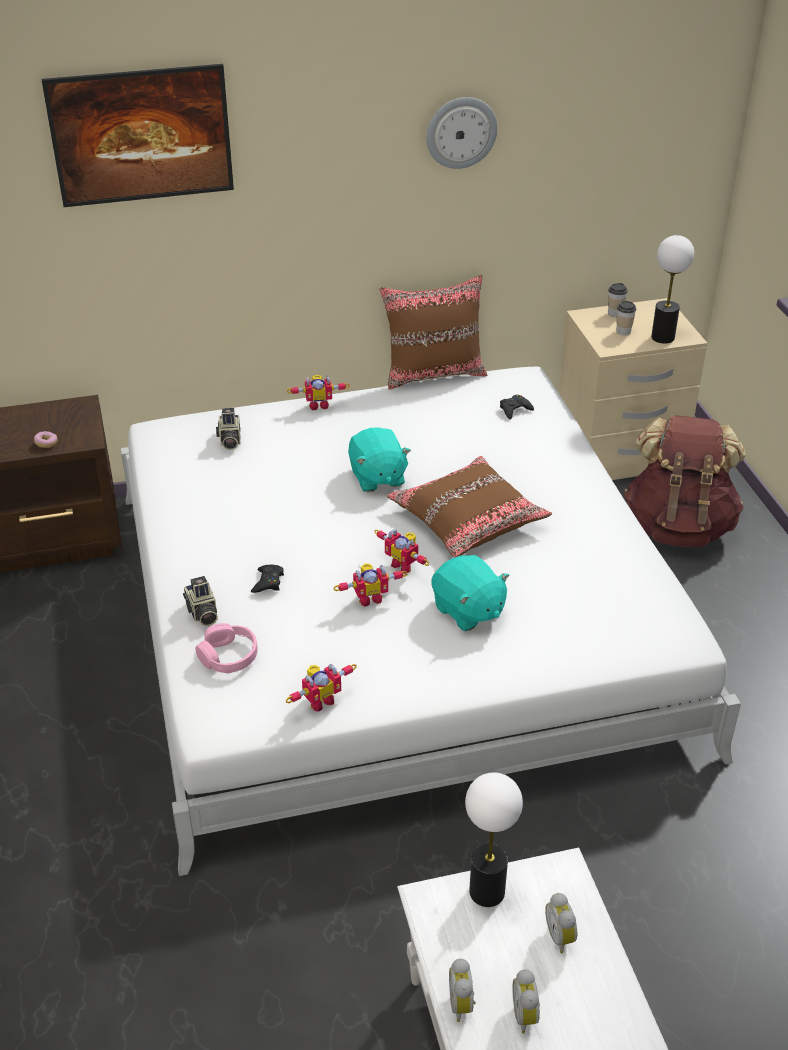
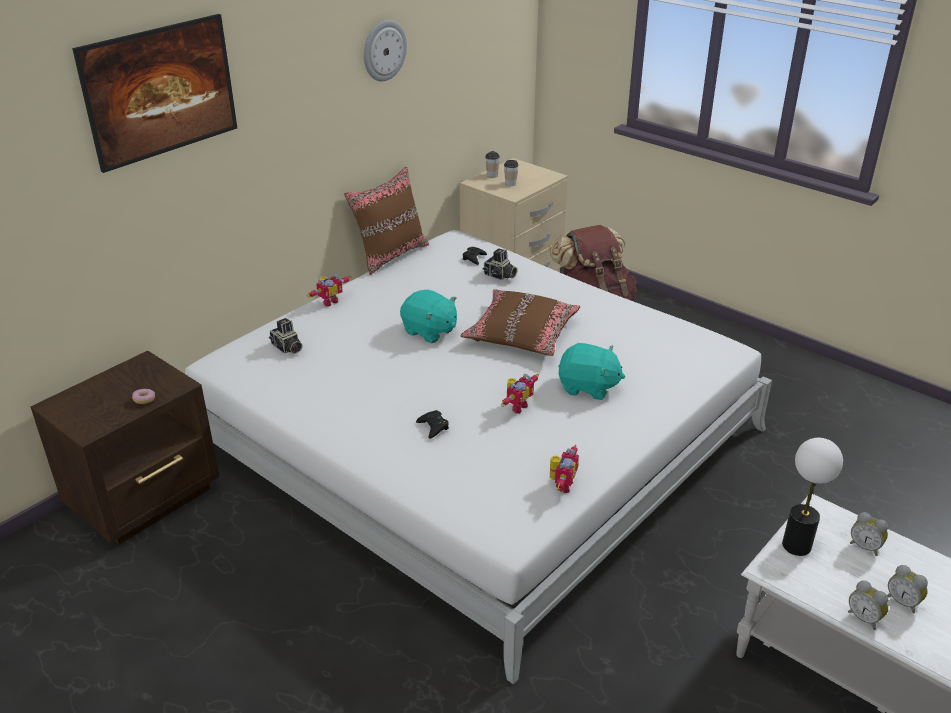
camera: 35 degrees left, 5 degrees down
(202, 613) = (407, 469): camera -> camera (500, 276)
(228, 656) = (462, 487): pink headphones -> none
(404, 565) = (515, 376): toy robot -> none
(662, 337) = (538, 180): table lamp -> none

